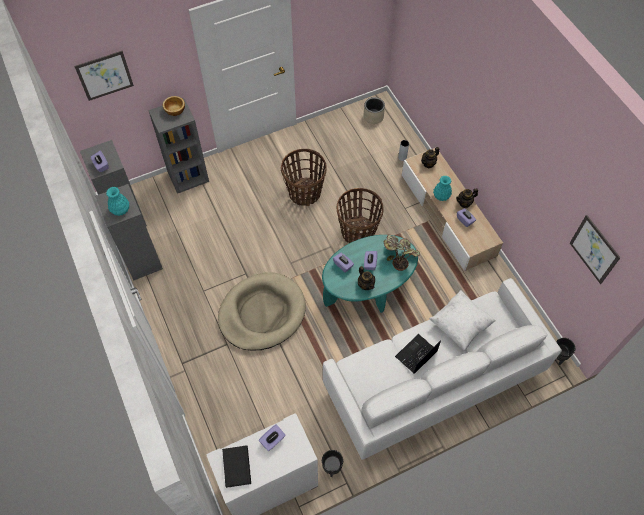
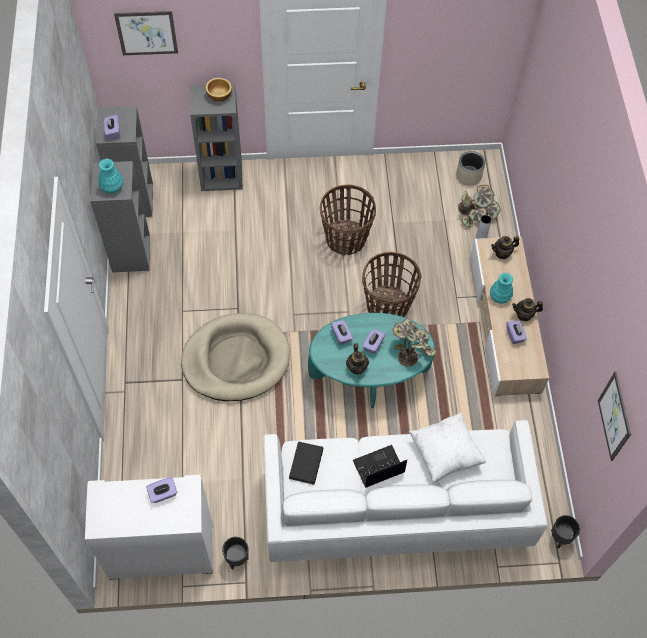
camera: 20 degrees right, 0 degrees up
(235, 466) = (112, 506): black book -> black book (305, 463)
(391, 143) = (476, 214): none -> potted plant

